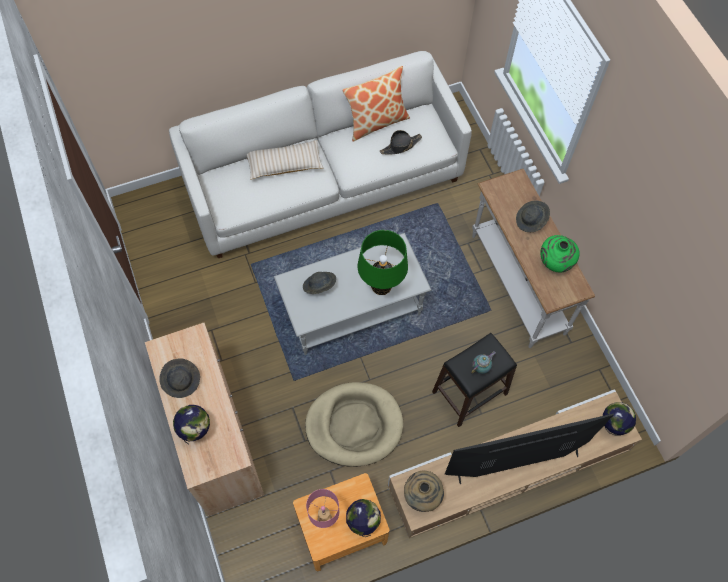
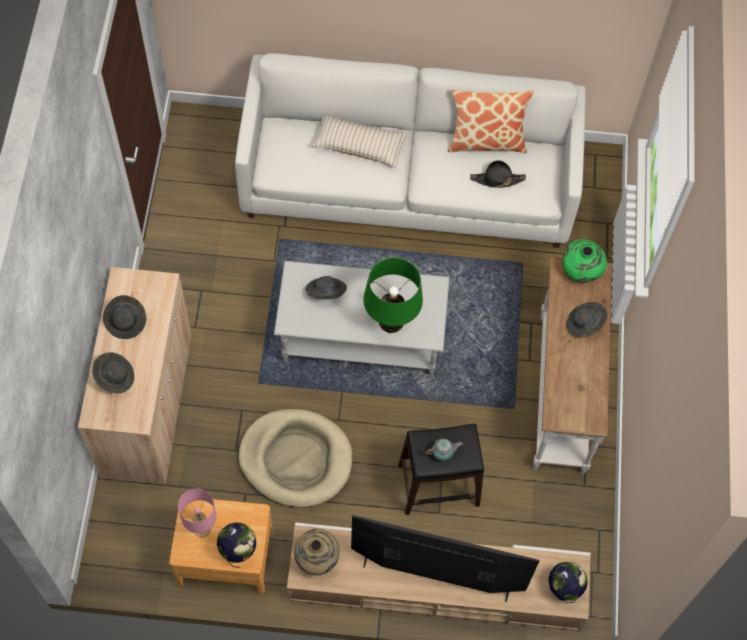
camera: 25 degrees right, 0 degrees up
(196, 431) = (114, 376): globe -> grey hat
(555, 263) = (583, 381): green vase -> green vase (580, 272)

